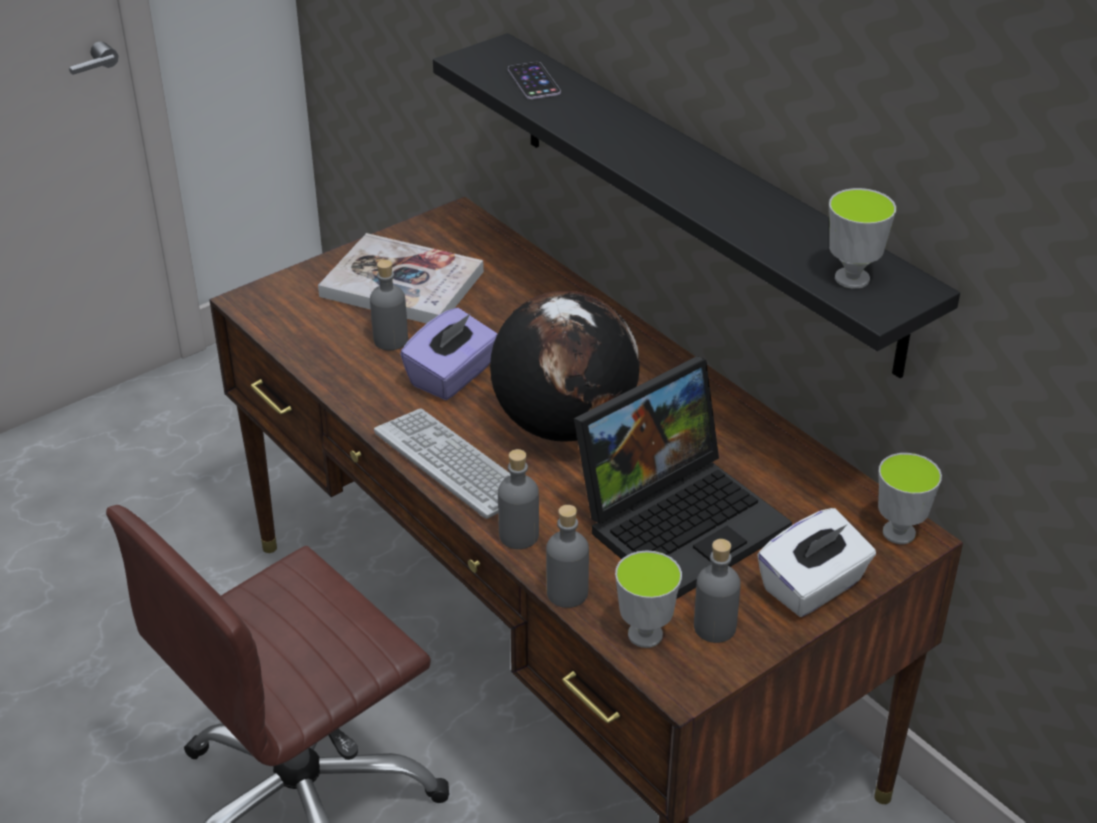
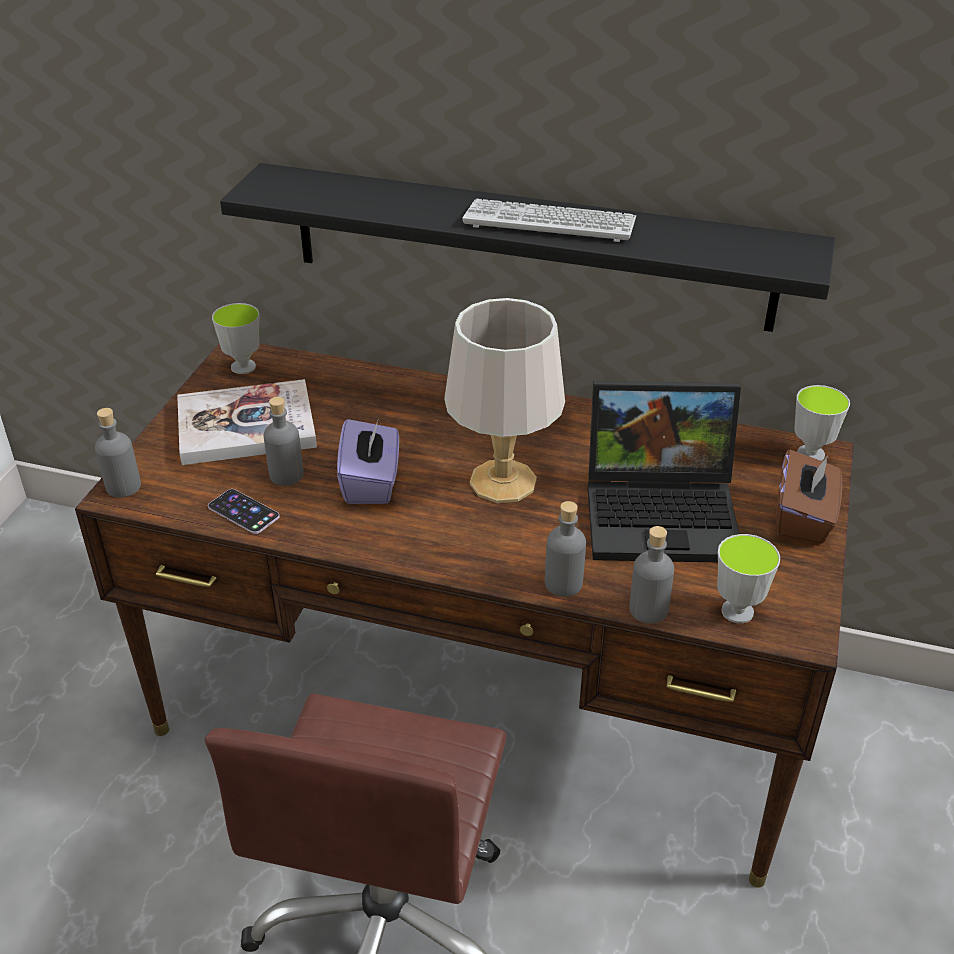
camera: 35 degrees left, 0 degrees up
(453, 464) = (449, 552): keyboard -> keyboard (549, 222)
(533, 81) = (332, 191): phone -> phone (243, 511)
(563, 425) = (501, 481): globe -> grey table lamp
(681, 519) = (664, 512): laptop -> laptop turned 75 degrees clockwise
(714, 627) = (775, 581): grey bottle -> grey bottle (123, 486)
(813, 587) = (803, 518): white tissue box -> brown tissue box
(852, 278) = (759, 253): cup -> cup (243, 367)

